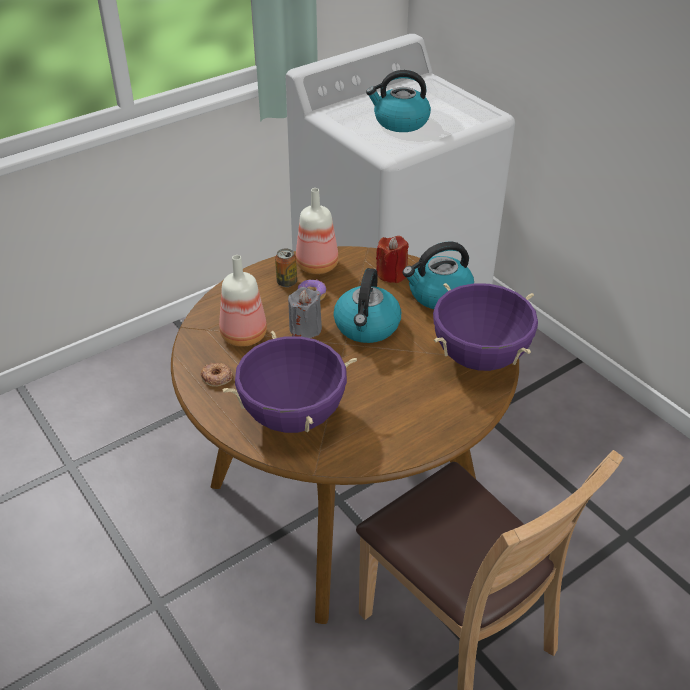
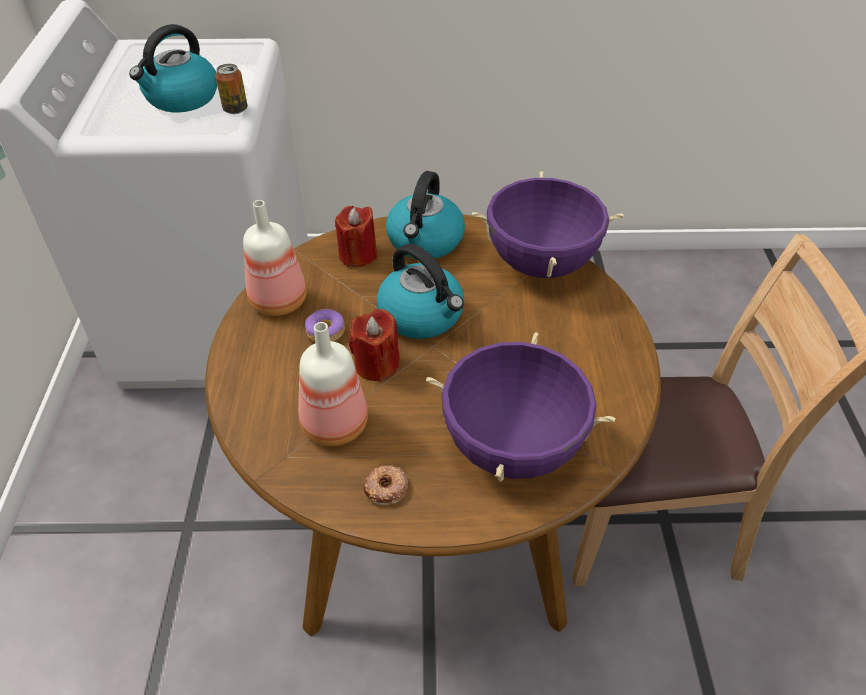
camera: 55 degrees left, 5 degrees up
(287, 282) = (279, 340): can -> can (235, 109)
(305, 328) = (376, 365): grey candle -> red candle

